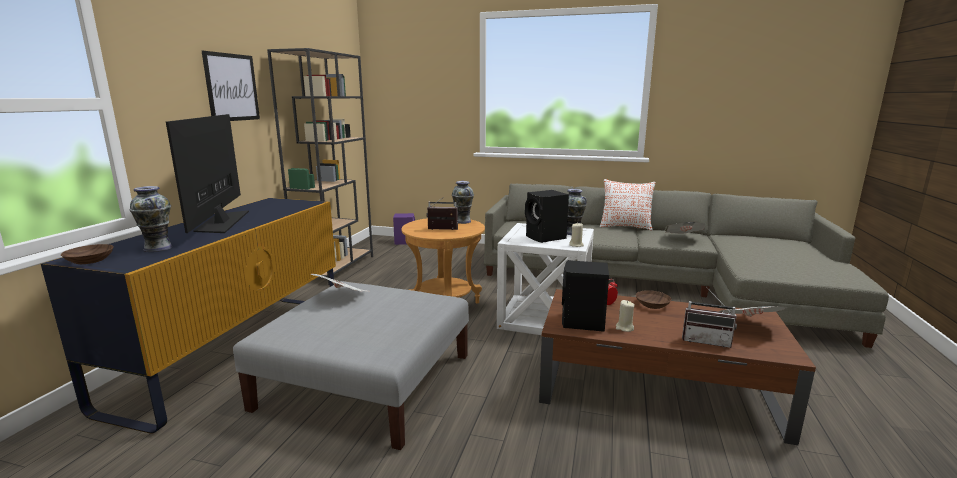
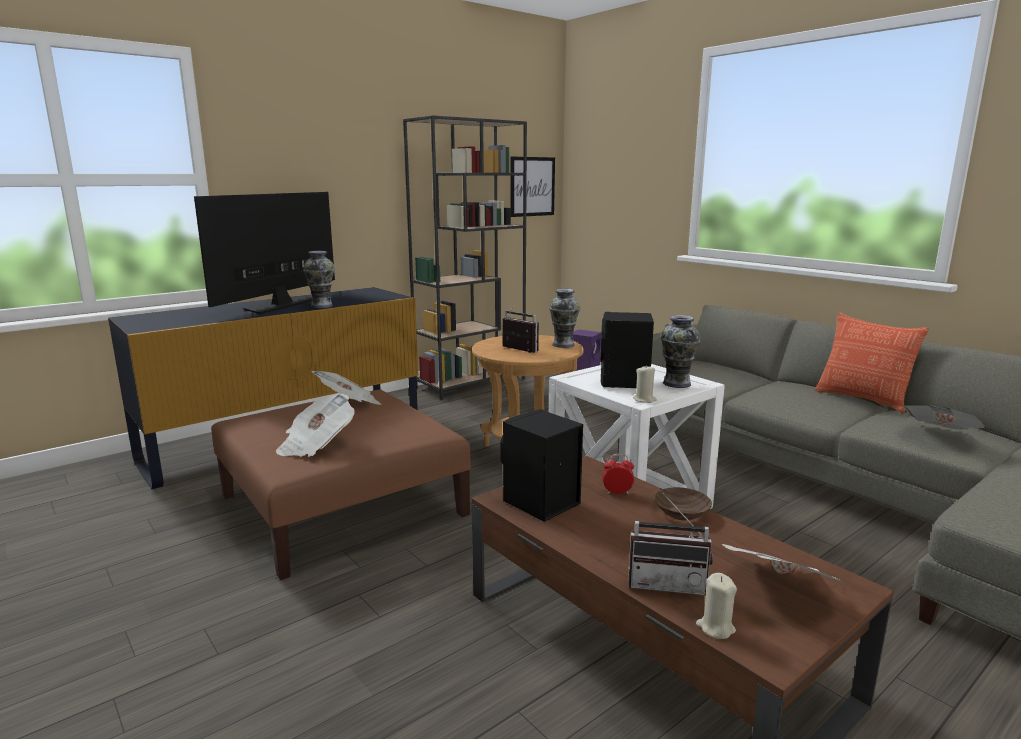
camera: 35 degrees right, 0 degrees up
(91, 260) = (135, 320): brown bowl -> none
(157, 248) = (190, 318): vase -> vase (321, 306)
(232, 87) = (351, 163): picture -> picture (532, 186)
(367, 382) = (342, 507): grey ottoman -> brown ottoman
(376, 332) = (316, 445): none -> newspaper
(624, 328) = (580, 527): beige candle -> beige candle (715, 627)
(625, 227) = (862, 400): white pillow -> orange pillow
(706, 340) = (667, 583): radio -> radio turned 45 degrees counterclockwise

